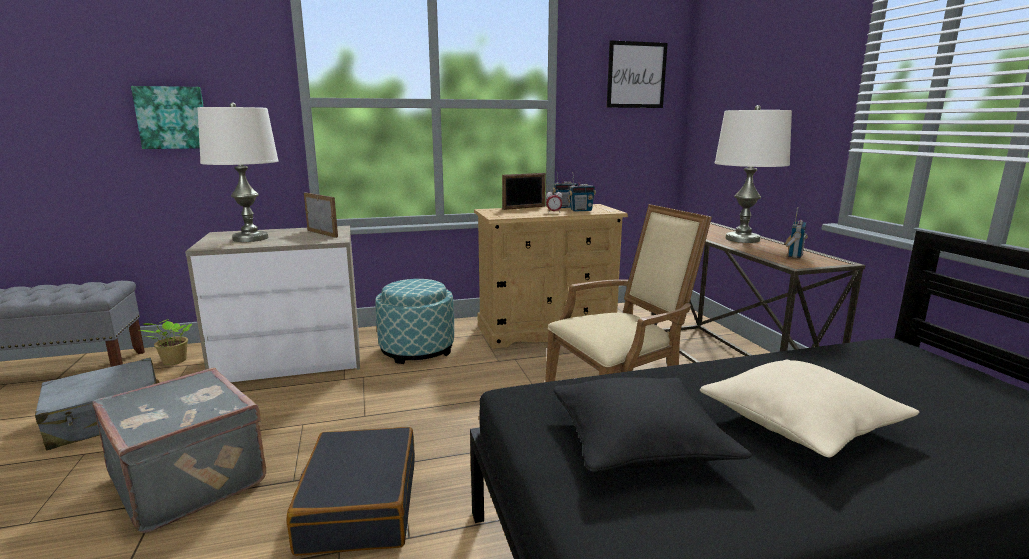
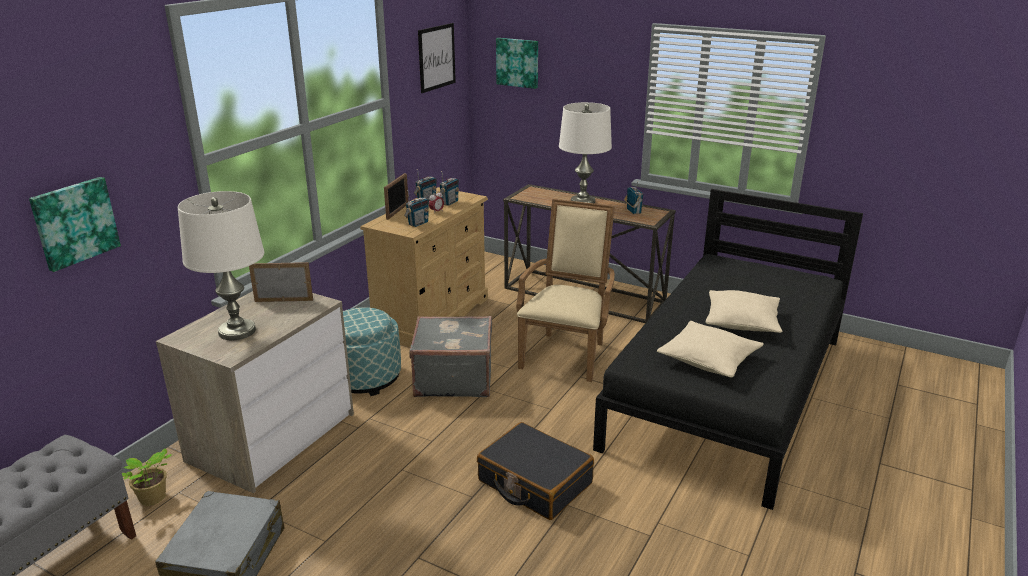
camera: 45 degrees left, 10 degrees up
(191, 478) = (405, 537): grey suitcase -> grey suitcase (453, 378)
(518, 214) = (418, 223): none -> radio
(639, 443) = (708, 360): black pillow -> beige pillow
(727, 82) = (518, 62): none -> picture

